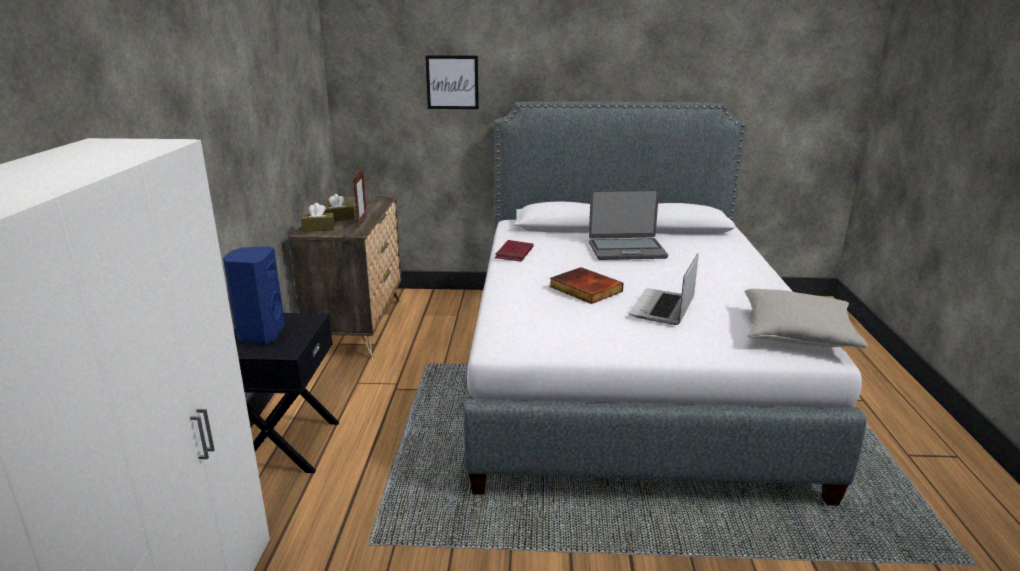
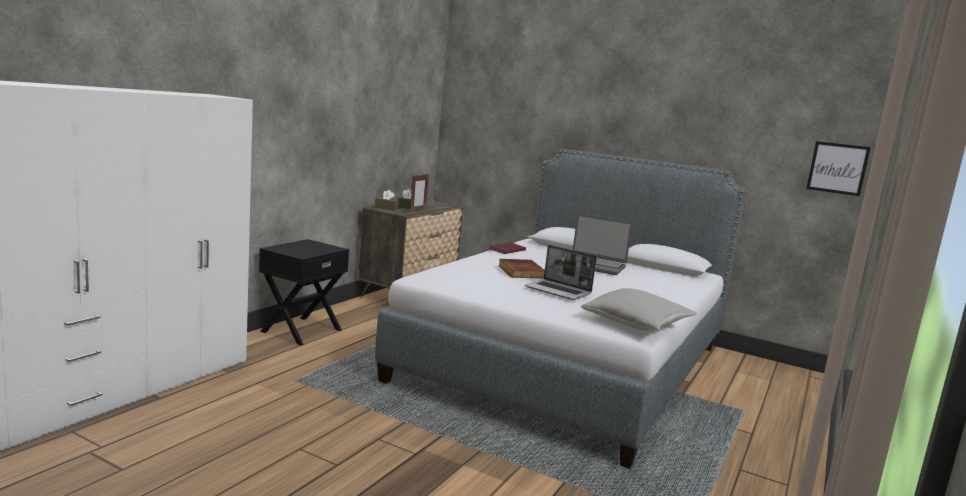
camera: 25 degrees right, 10 degrees down
(260, 334) = (298, 247): blue speaker -> none
(452, 82) = (521, 129): picture -> picture (837, 168)
(663, 309) = (559, 291): laptop -> laptop turned 105 degrees counterclockwise

